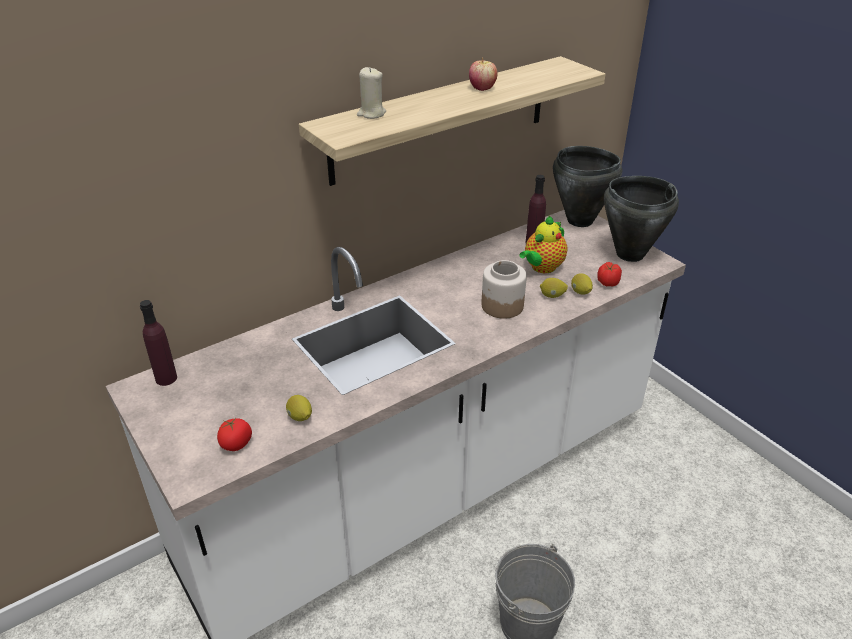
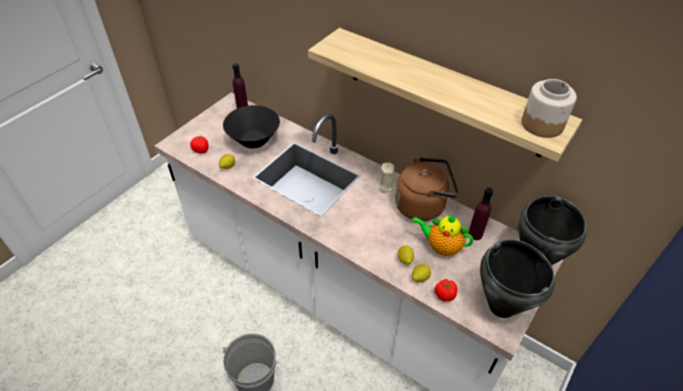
camera: 70 degrees right, 10 degrees up
(258, 378) = (253, 140): none -> black bowl
(371, 114) = (371, 49): beige candle -> beige candle (385, 186)
(476, 264) = (422, 205): none -> brown kettle
(482, 88) = (458, 88): apple -> none
(502, 306) = (376, 232): jar -> jar (542, 124)

